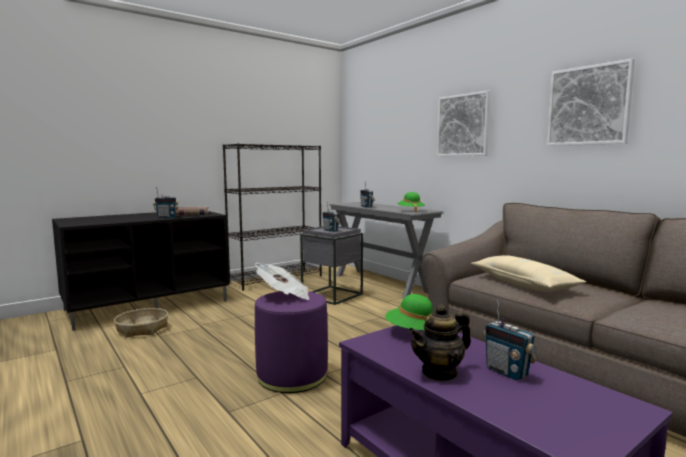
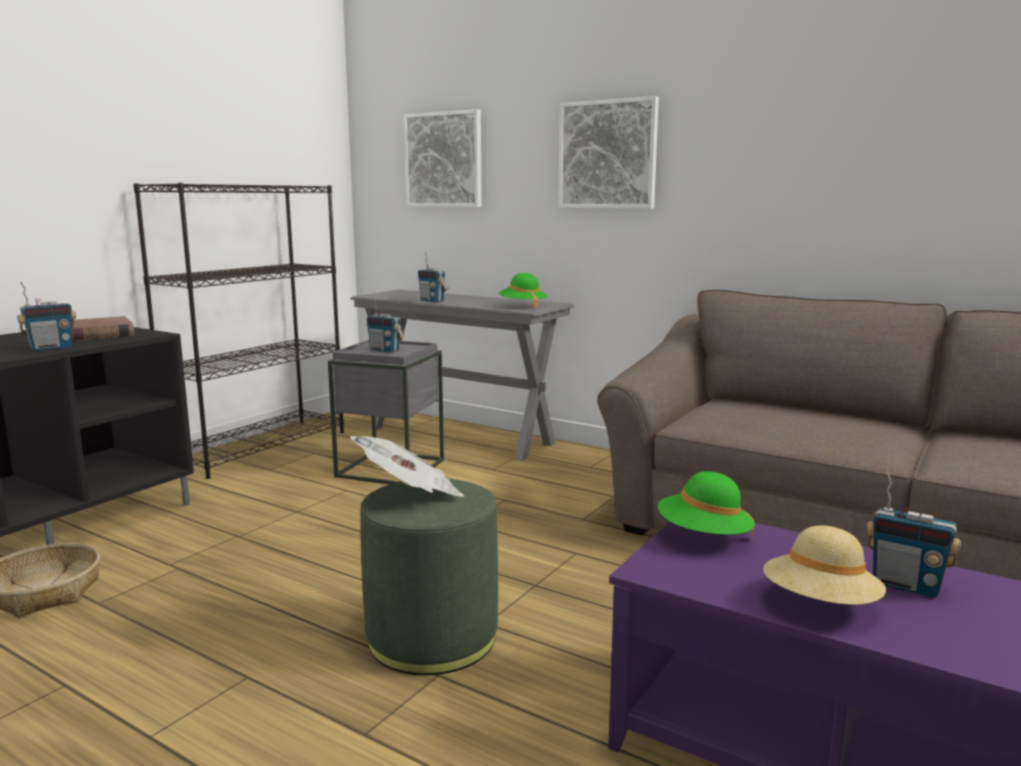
camera: 20 degrees left, 5 degrees up
(292, 376) = (432, 638): purple ottoman -> green ottoman
(440, 372) = (820, 605): teapot -> beige hat
(523, 284) = (772, 425): beige pillow -> none
(588, 106) = (828, 132): picture -> picture (444, 160)

